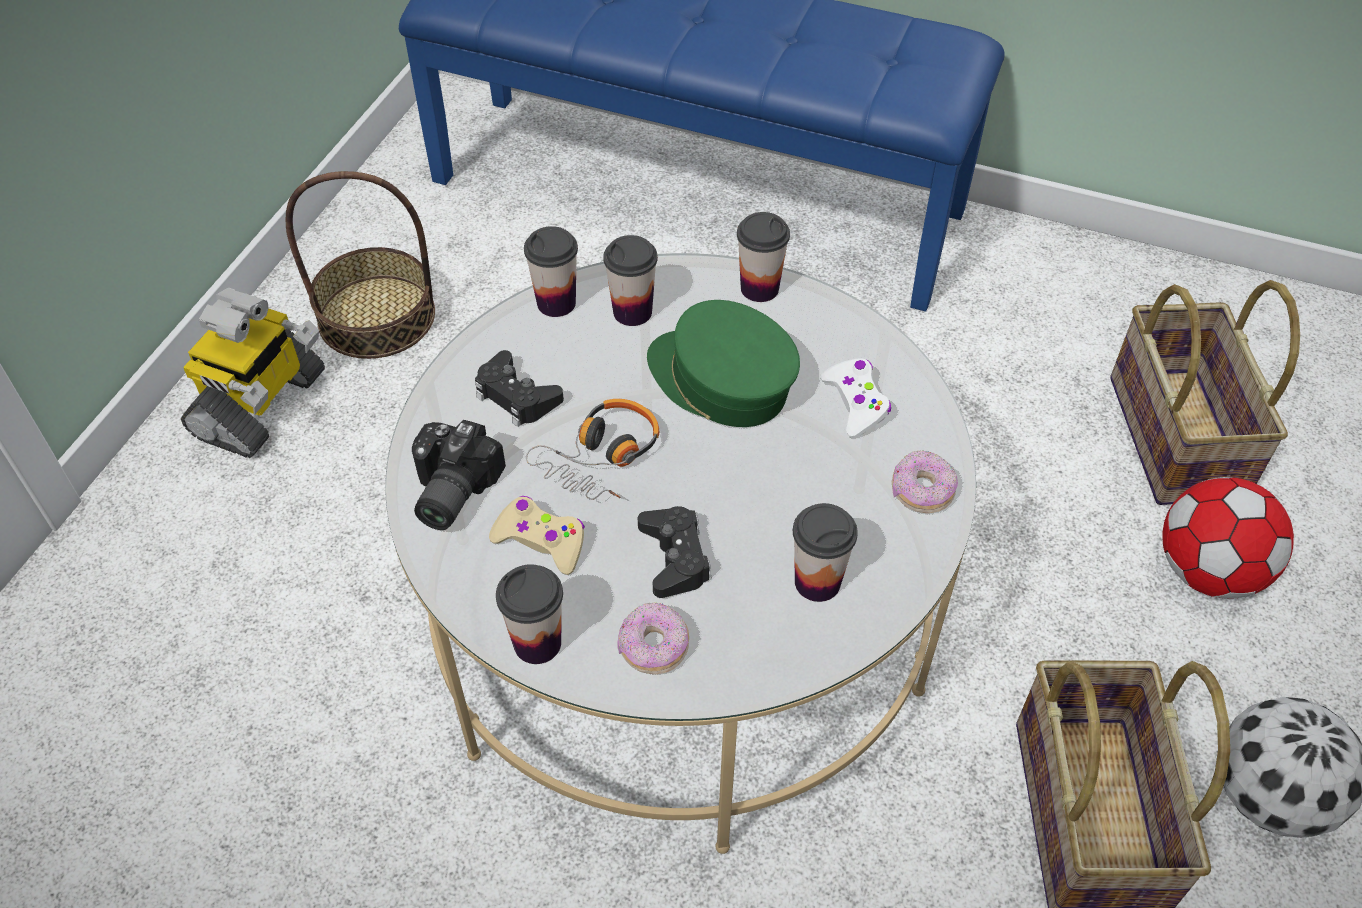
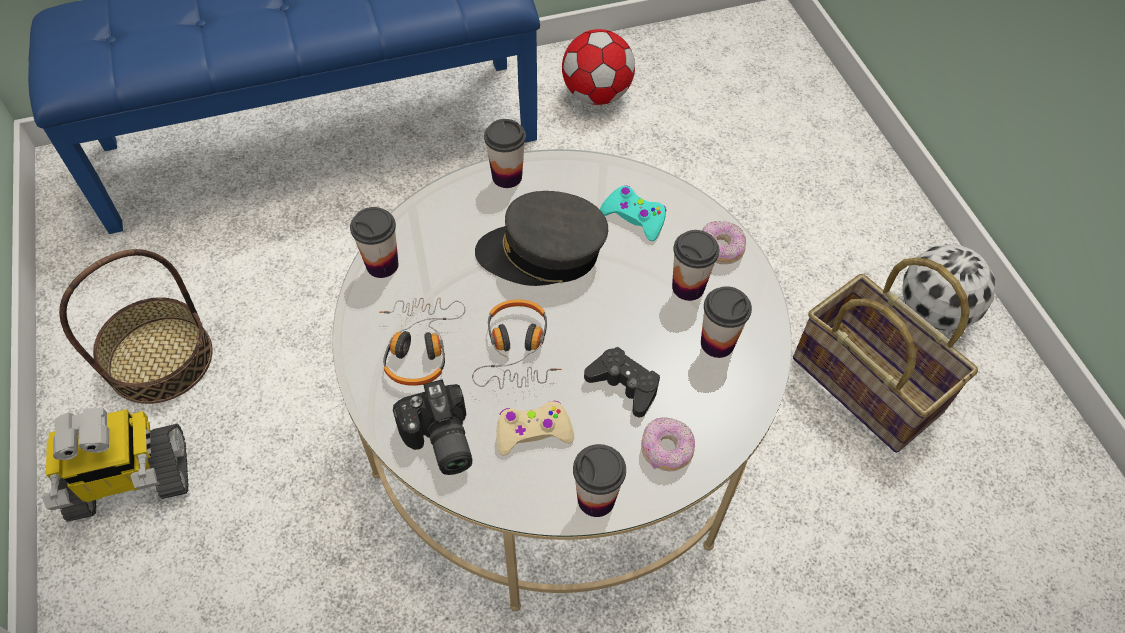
camera: 40 degrees left, 5 degrees up
(261, 406) = (129, 481): toy robot -> toy robot turned 90 degrees clockwise
(516, 396) = (419, 346): black game controller -> headphones
(632, 312) = (440, 240): cup -> cup (688, 287)
(721, 382) = (542, 253): green cap -> grey cap
(856, 403) = (634, 217): white game controller -> turquoise game controller
(1172, 436) = (731, 139): basket -> none
(1207, 571) = (810, 207): football -> football (596, 95)

